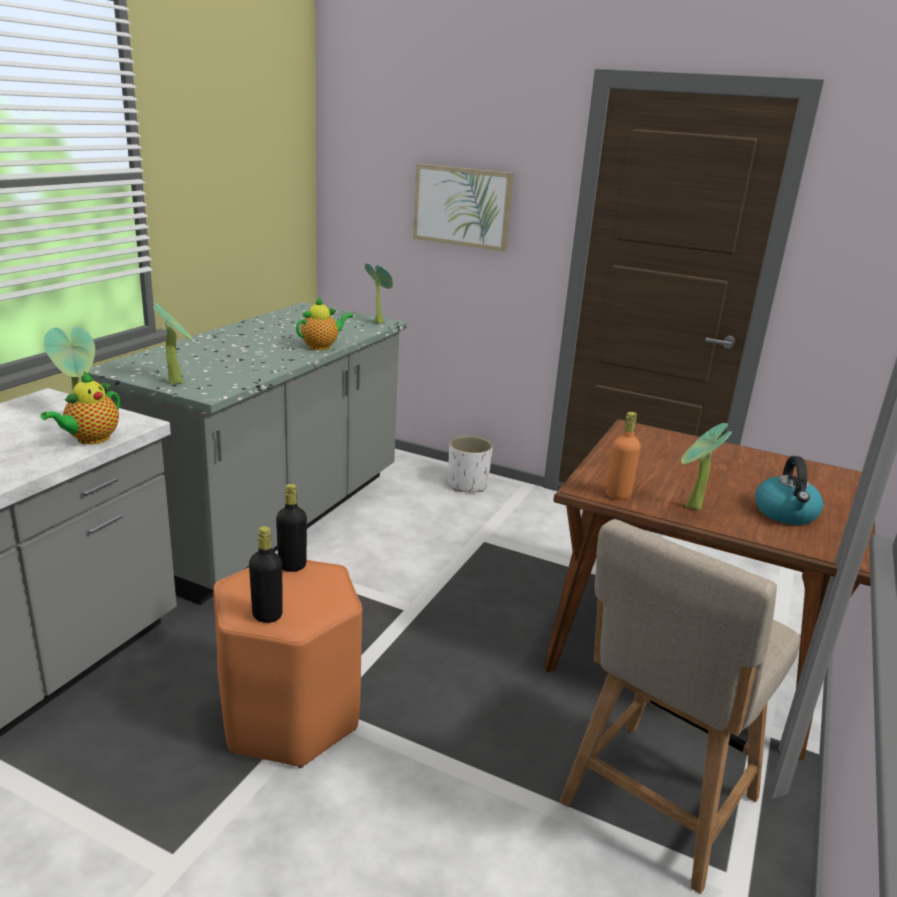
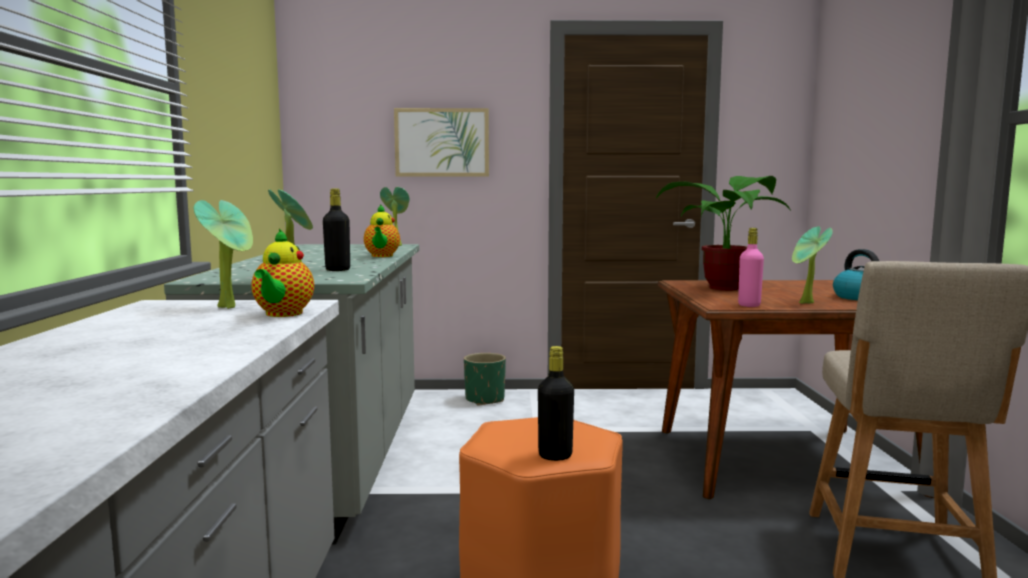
camera: 25 degrees left, 15 degrees down
(292, 566) = (516, 423): black bottle -> black bottle (338, 270)
(322, 346) = (382, 256): teapot -> teapot turned 150 degrees clockwise
(467, 485) = (485, 400): white planter -> green planter
(618, 495) = (749, 305): orange bottle -> pink bottle
(663, 452) = (726, 287): none -> potted plant

